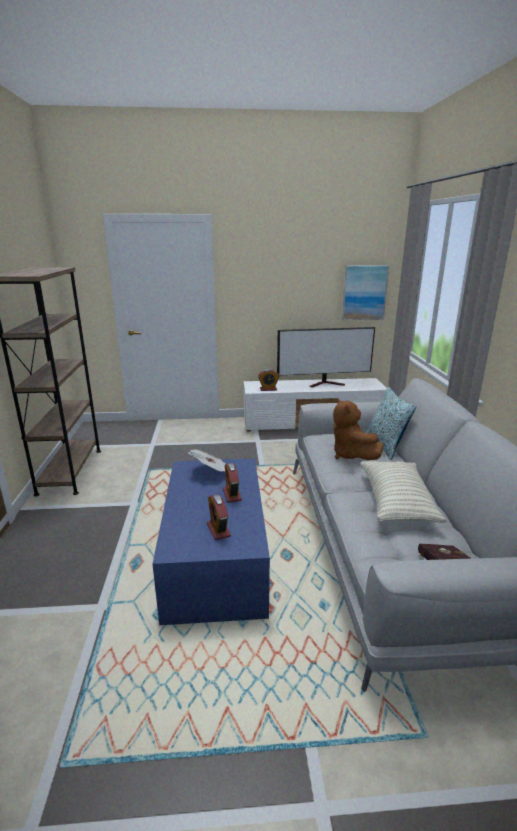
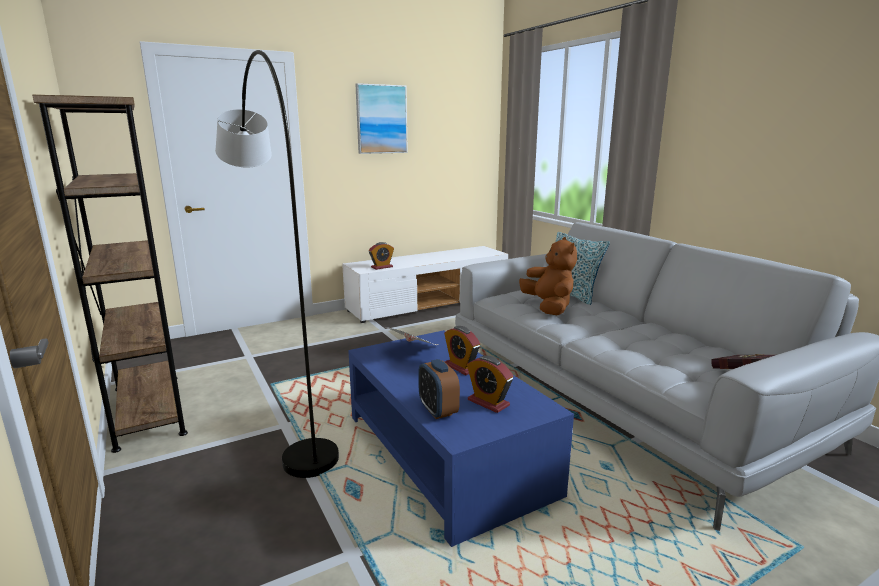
camera: 25 degrees left, 5 degrees down
(140, 494) = (285, 413): none -> grey floor lamp
(179, 526) = (438, 410): none -> alarm clock
(326, 384) = (440, 255): television -> none
(351, 455) = (548, 307): brown plush toy -> brown plush toy turned 150 degrees counterclockwise
(364, 292) = (466, 150): picture -> picture (381, 119)
(396, 502) = (640, 336): pillow -> none

